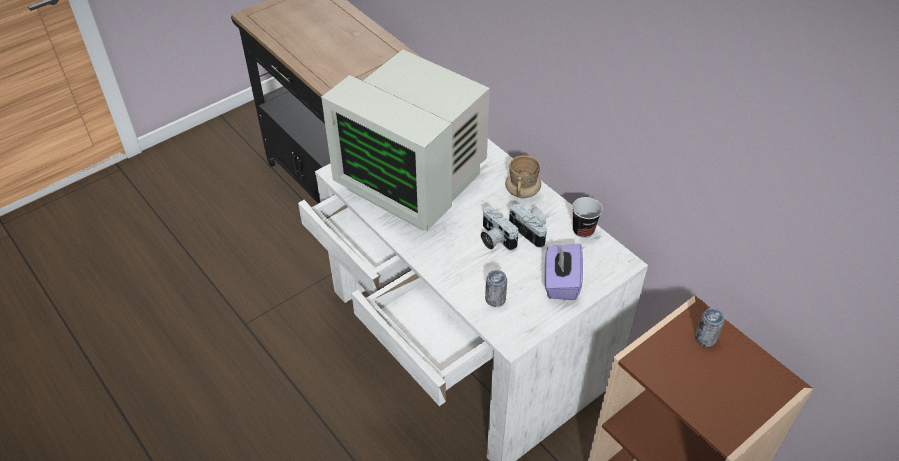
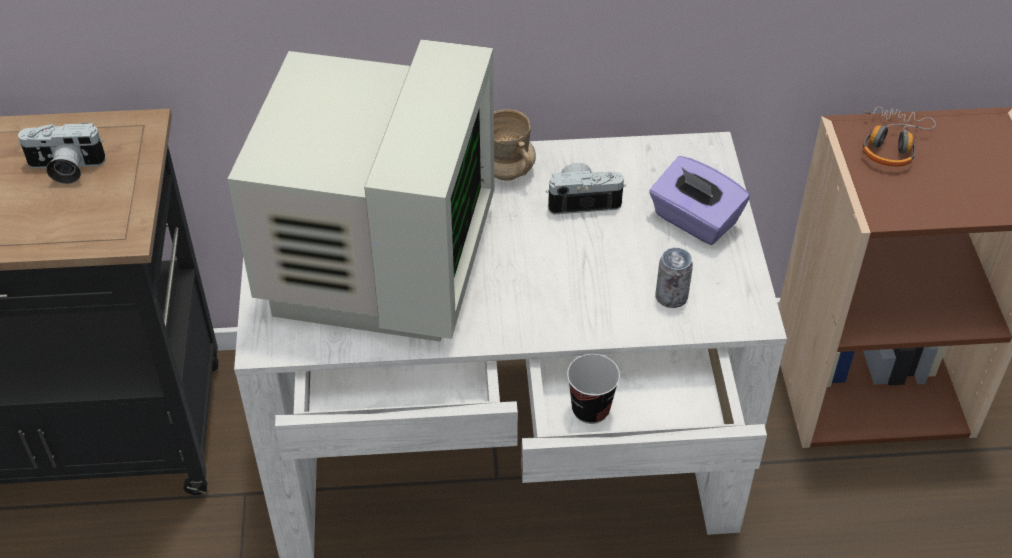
camera: 55 degrees left, 0 degrees up
(414, 181) = (375, 266): monitor -> monitor turned 60 degrees counterclockwise
(494, 239) = (565, 241): camera -> camera (65, 169)
(583, 230) = (626, 153): cup -> cup (590, 409)
(705, 338) = (891, 144): can -> headphones

